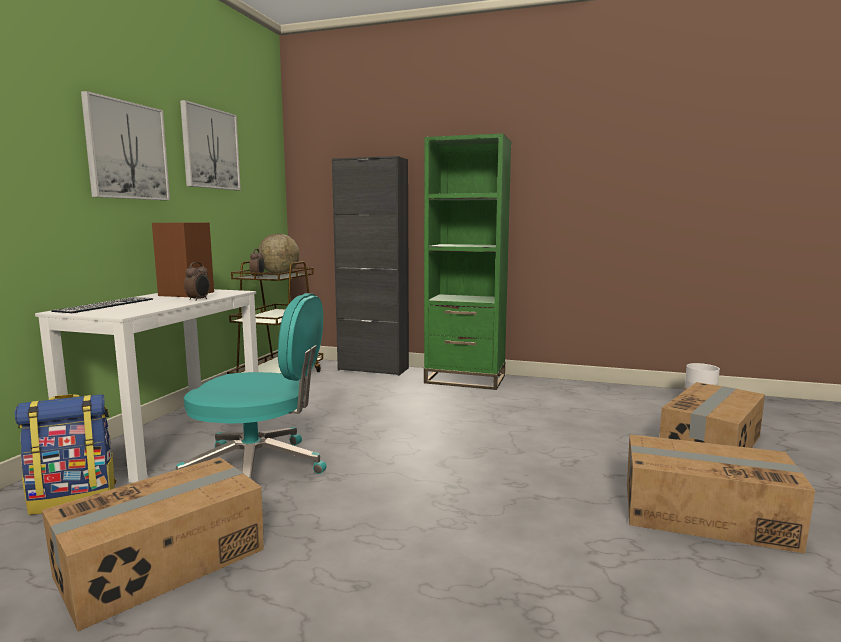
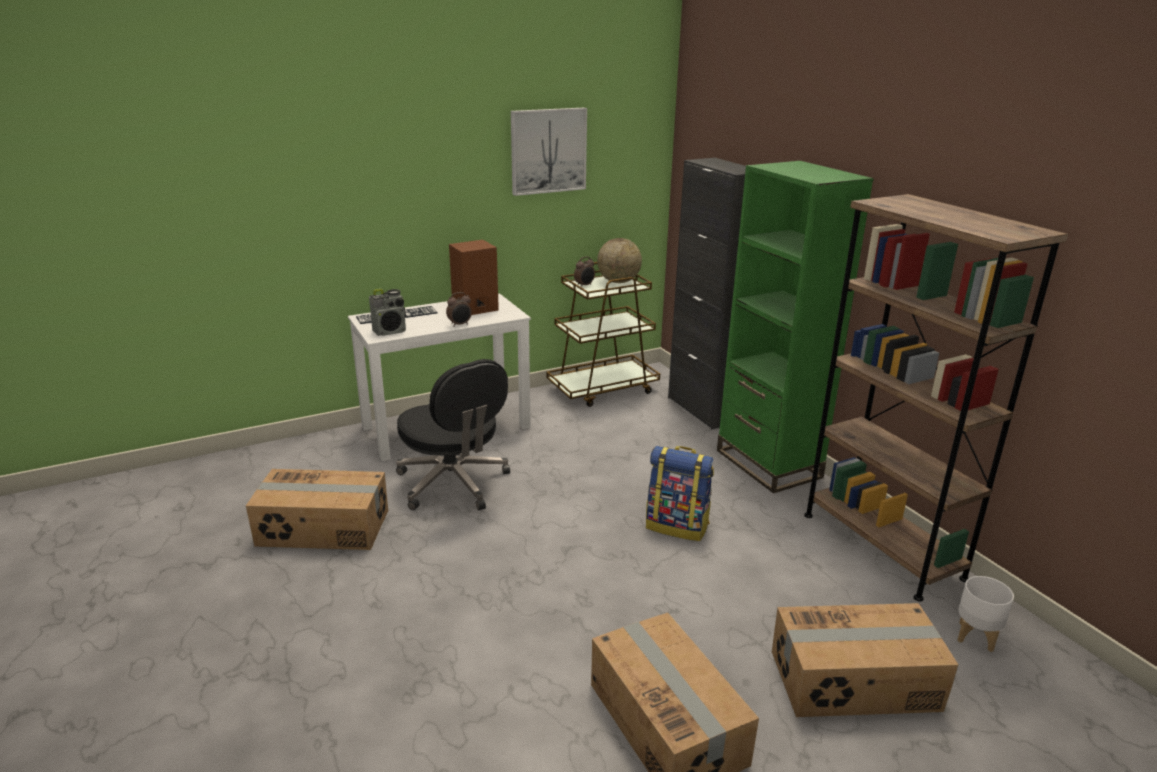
camera: 45 degrees right, 15 degrees up
(74, 498) = (343, 456): backpack -> backpack (677, 526)
(126, 151) = (443, 174): picture -> none
(128, 311) = (390, 331): none -> radio
(259, 468) = (454, 484): turquoise office chair -> black office chair
(590, 390) = (881, 545): none -> brown bookcase

